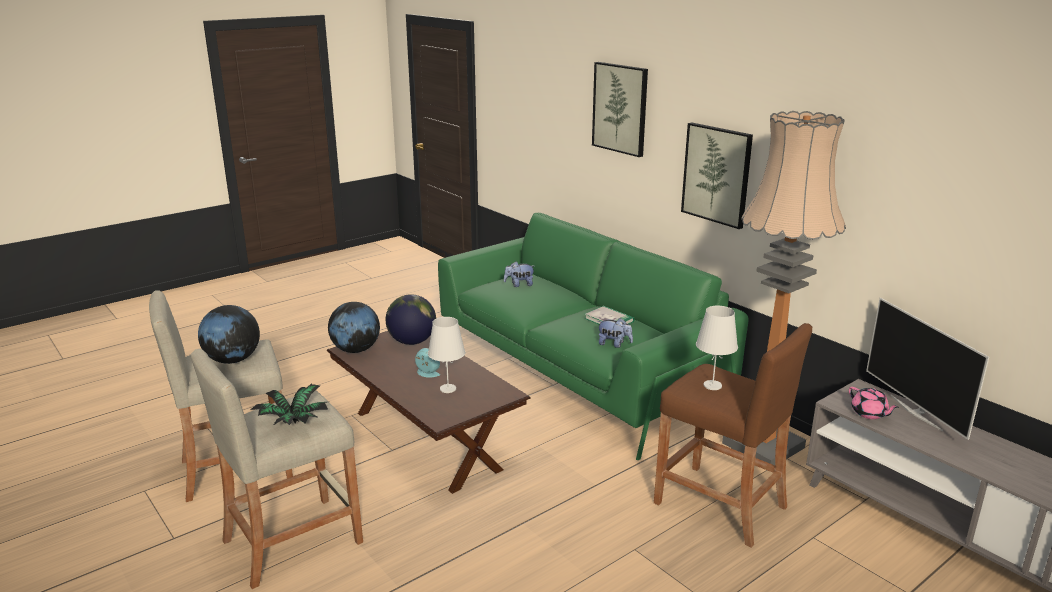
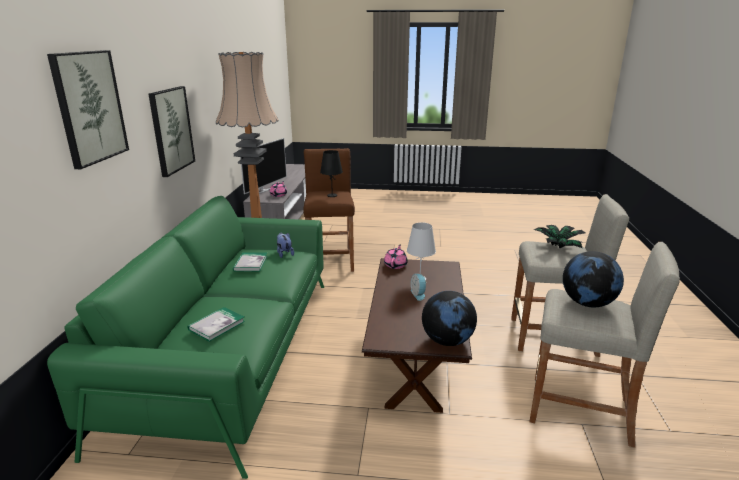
camera: 135 degrees left, 0 degrees up
(412, 341) = (392, 326): globe -> none
(497, 393) = (395, 265): none -> pink teapot
(519, 285) = (217, 325): plush toy -> book
(712, 385) = (332, 195): white table lamp -> black table lamp

